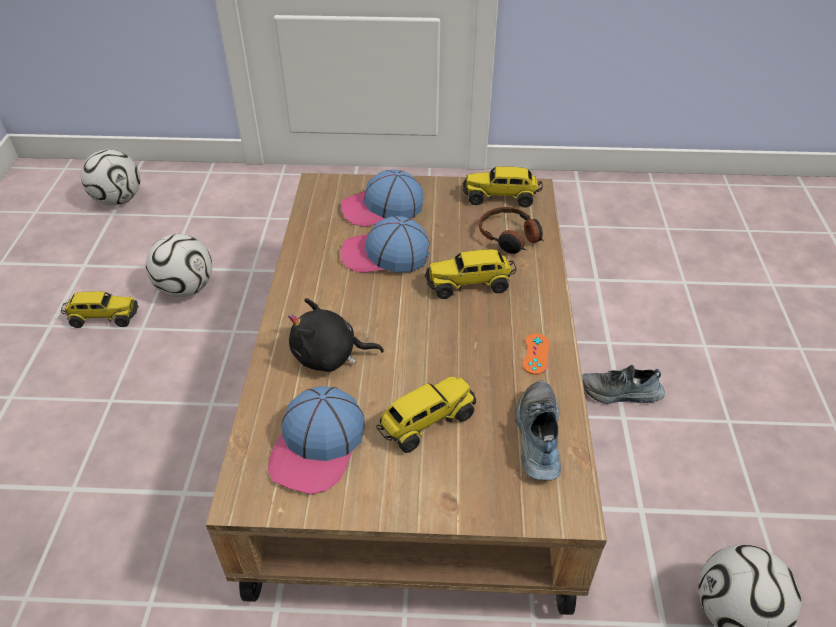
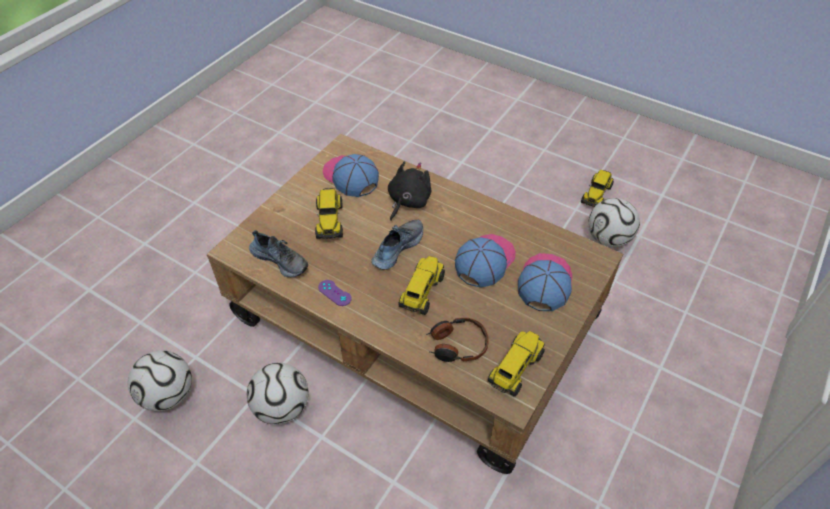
camera: 120 degrees right, 5 degrees up
(118, 200) = (748, 227): football -> football (282, 408)
(535, 354) = (334, 293): orange game controller -> purple game controller
(620, 393) = (342, 451): shoe -> shoe (397, 248)

